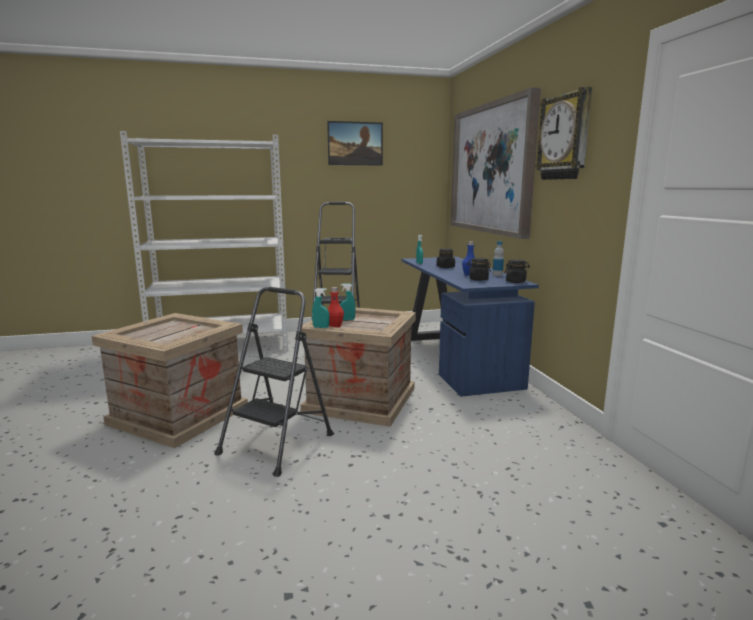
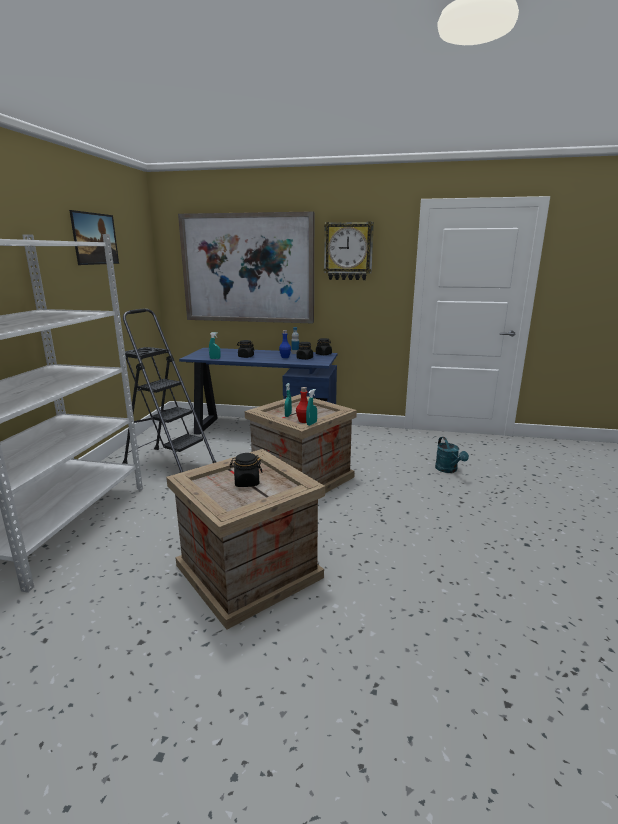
camera: 65 degrees left, 5 degrees up
(174, 332) = (246, 482): none -> black jar
(279, 442) = (348, 523): black step ladder -> none
(489, 493) = (448, 470): none -> turquoise watering can

